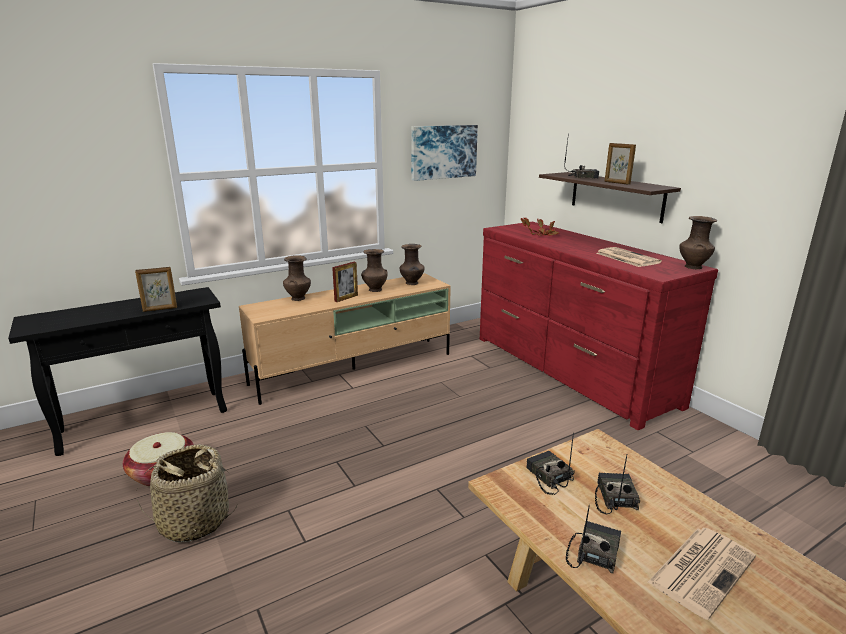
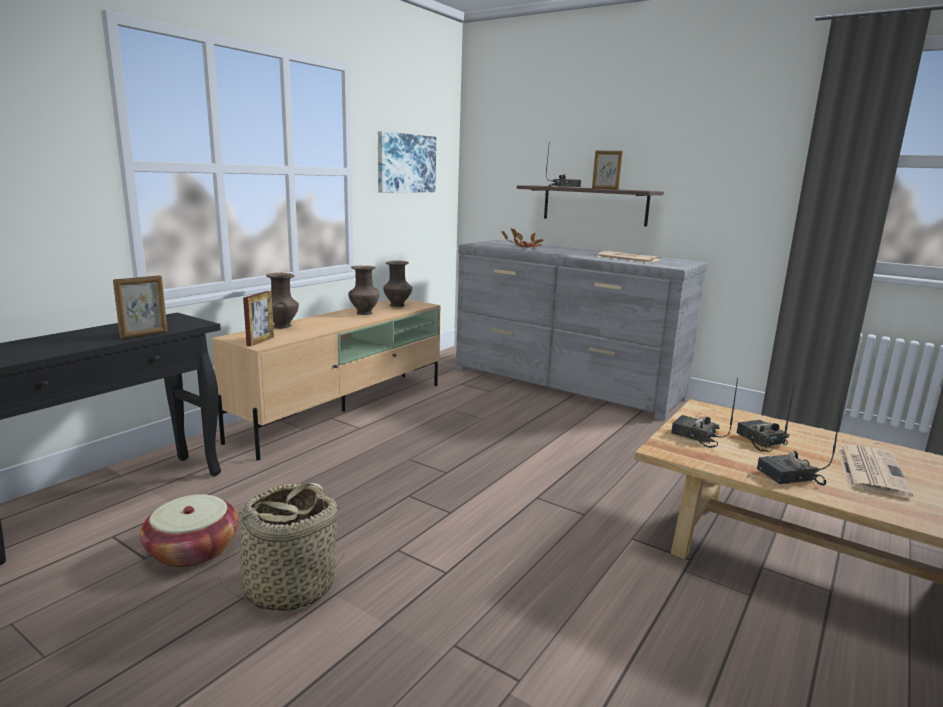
camera: 25 degrees left, 5 degrees down
(346, 298) = (341, 322): picture frame -> picture frame (260, 341)
(570, 370) = (565, 384): red dresser -> grey dresser
(593, 552) = (790, 477): radio -> radio turned 105 degrees counterclockwise
(693, 267) = (687, 261): brown vase -> none

